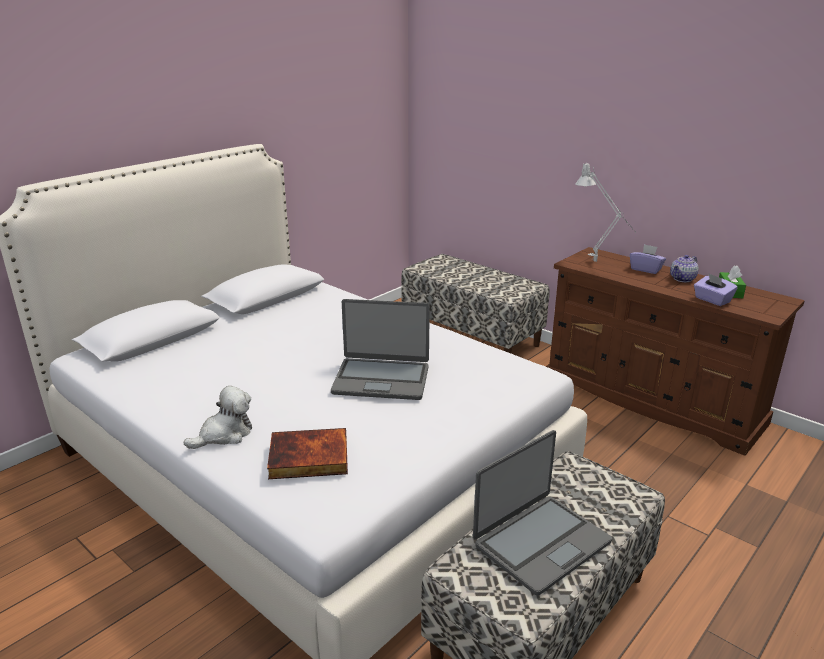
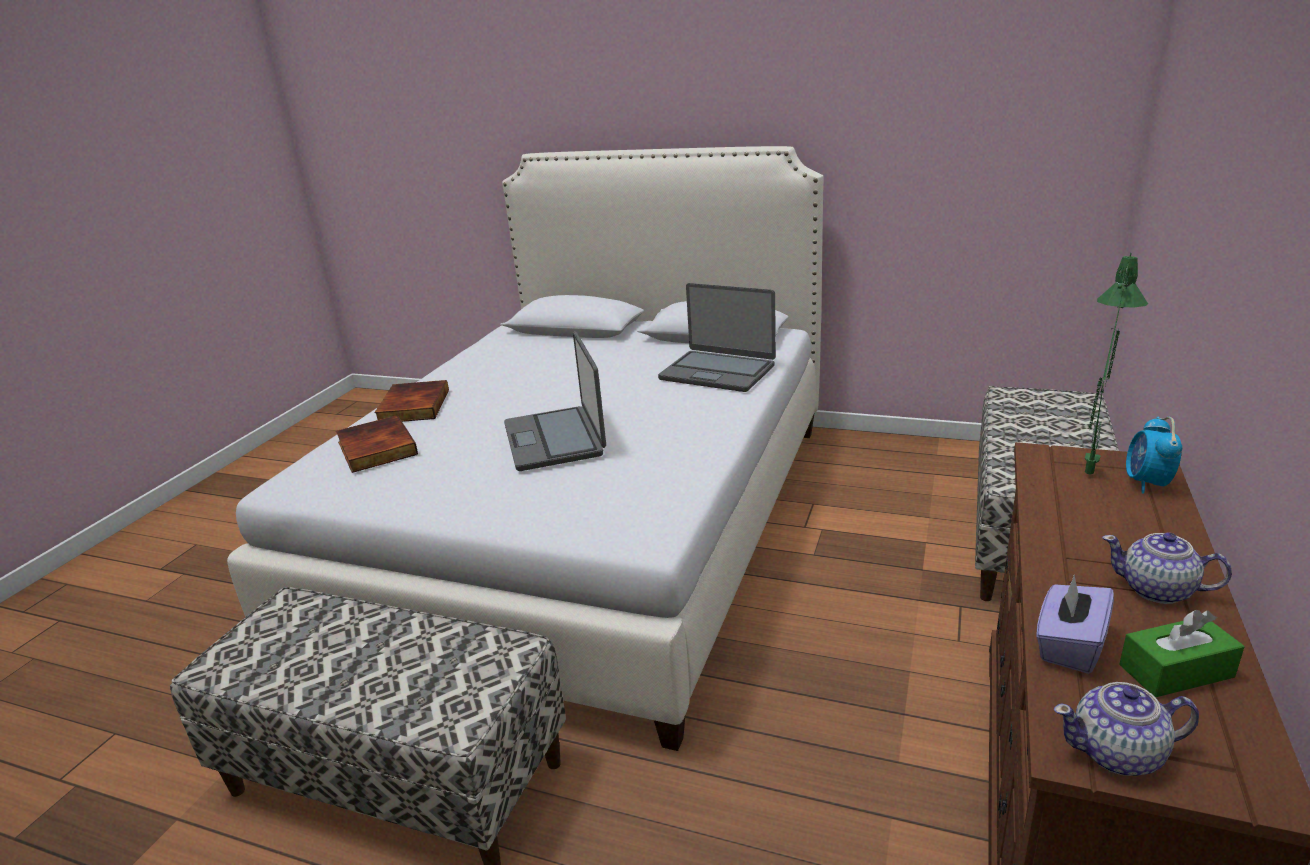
camera: 70 degrees right, 0 degrees up
(224, 434) = (412, 406): plush toy -> book
(540, 543) = (334, 654): laptop -> laptop (718, 372)
(599, 264) = (1087, 481): grey table lamp -> green table lamp
(607, 257) = (1146, 483): none -> alarm clock
(646, 269) = (1143, 535): purple tissue box -> none
(770, 311) = (1118, 753): none -> teapot

